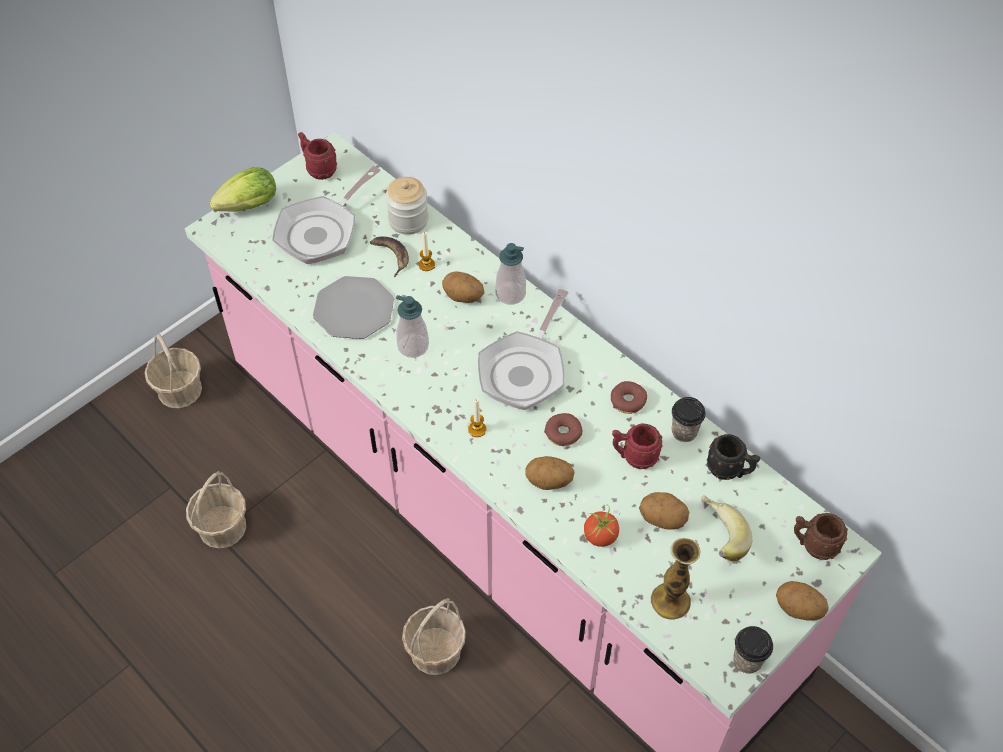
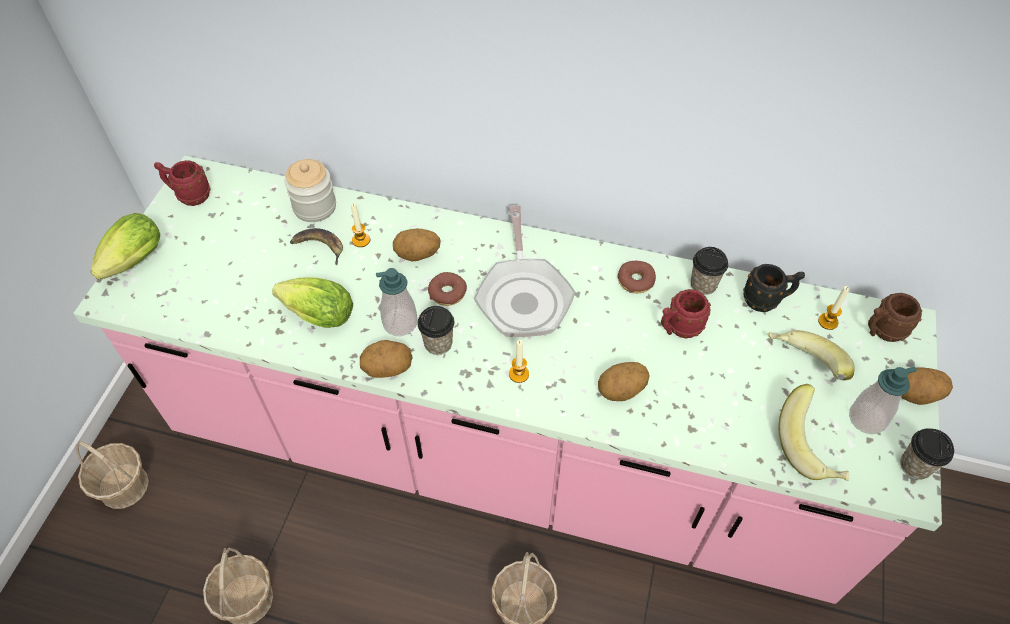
camera: 30 degrees left, 0 degrees up
(321, 231) = (231, 253): frying pan -> none
(354, 309) = (315, 314): plate -> lettuce
(431, 376) = (438, 344): none -> cup
(510, 294) = (460, 232): soap dispenser -> soap dispenser (867, 418)
(563, 433) = (601, 338): donut -> donut (447, 293)
(600, 536) = (705, 418): tomato -> none
(662, 519) = (745, 373): potato -> potato (388, 368)
(670, 601) = (810, 447): vase -> banana
(770, 514) = (828, 321): none -> candle

